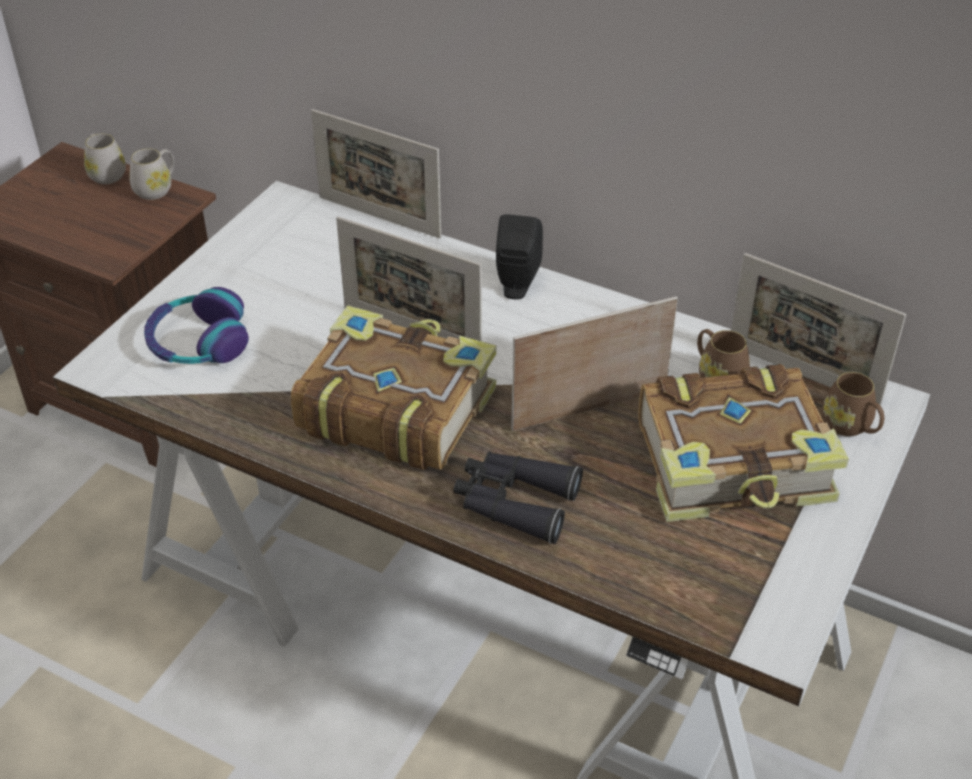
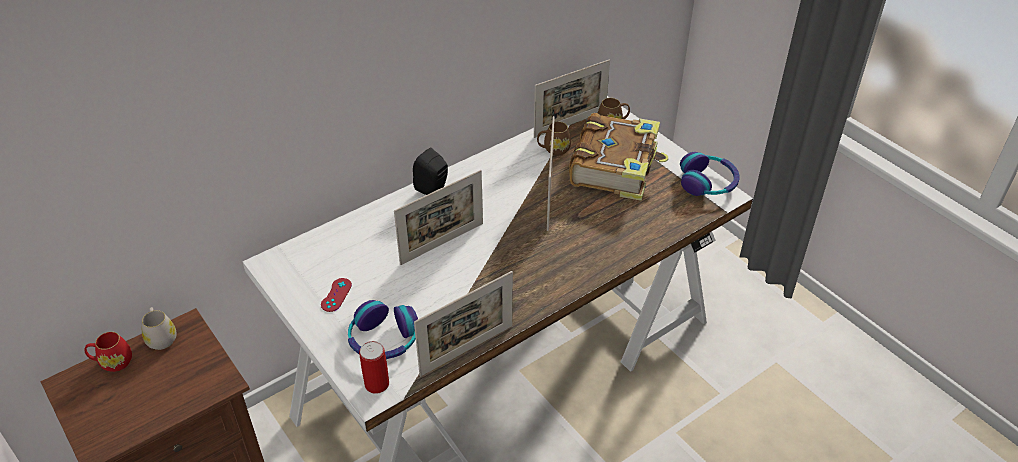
camera: 65 degrees left, 0 degrees up
(105, 173) = (112, 362): white mug -> red mug
(118, 364) = (377, 384): none -> can
(257, 274) = (336, 295): none -> red game controller
(379, 217) = (324, 226): picture frame -> picture frame (467, 350)
(394, 408) = (501, 269): book -> none
(514, 502) = (599, 247): black binoculars -> none
(794, 605) = (708, 182): none -> headphones

